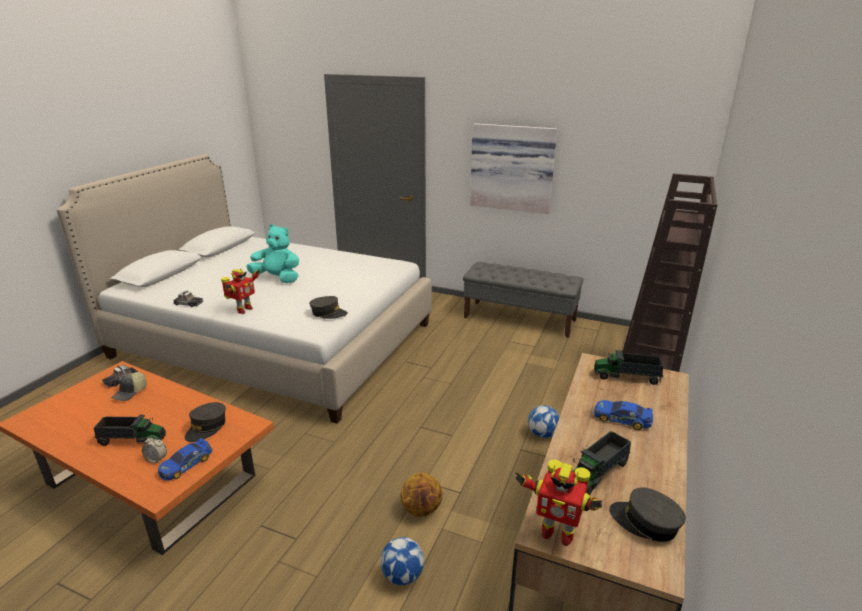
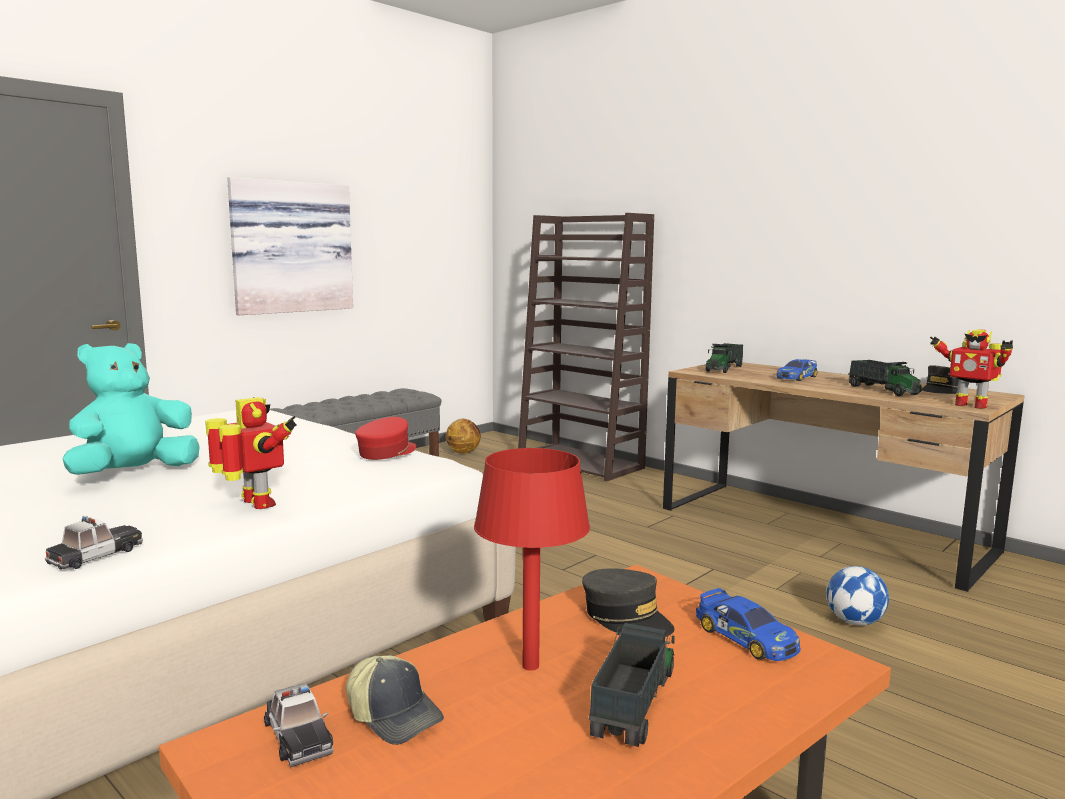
camera: 70 degrees left, 15 degrees down
(156, 459) = (722, 669): alarm clock -> none
(163, 411) = (529, 666): none -> red table lamp
(328, 313) = (387, 452): grey cap -> red cap
(422, 509) = (739, 594): basketball -> basketball (463, 452)
(542, 434) = (625, 512): football -> none
(556, 532) = (969, 405): toy robot -> toy robot turned 90 degrees clockwise

